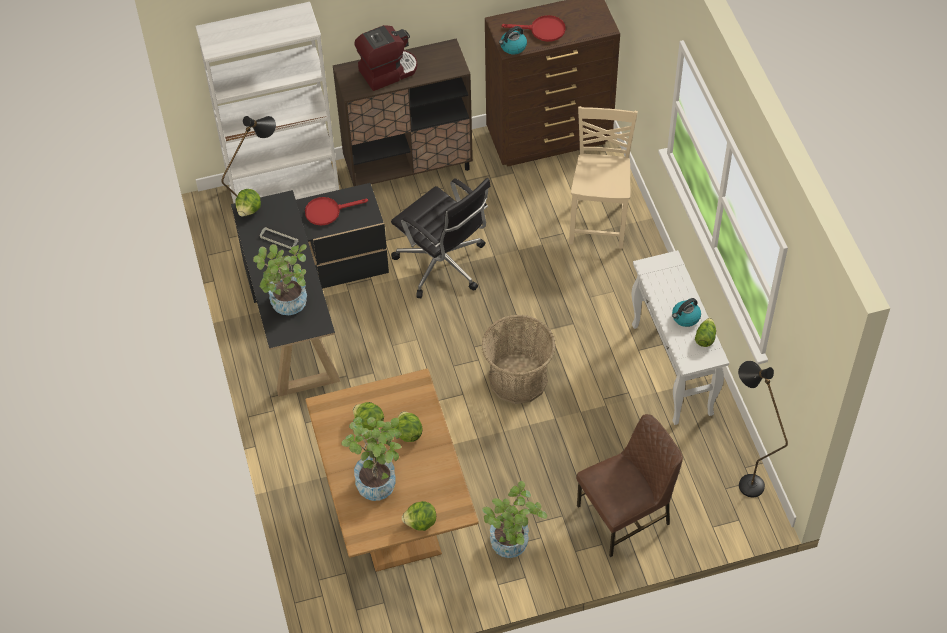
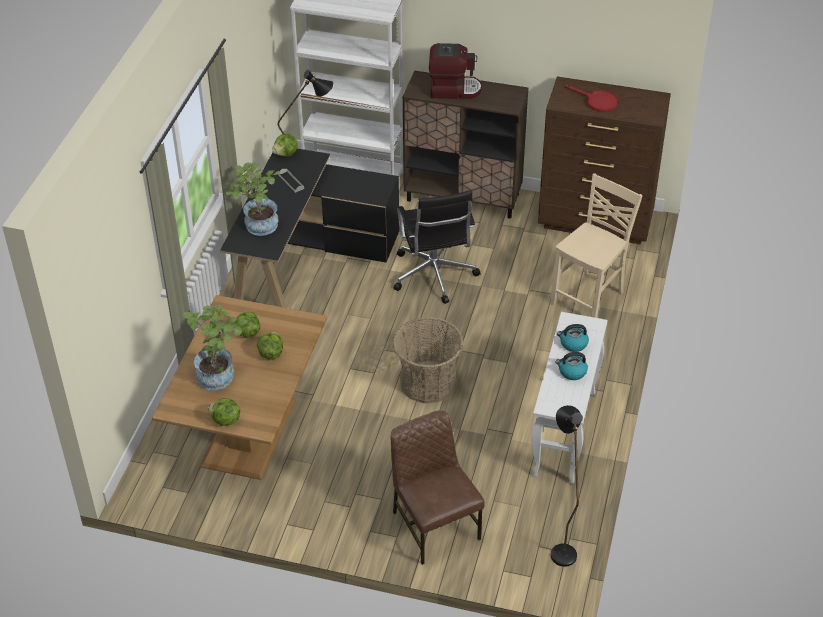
camera: 30 degrees right, 10 degrees down
(328, 211) = (349, 182): red frying pan -> none
(512, 546) = (321, 502): potted plant -> none
(513, 47) = (562, 104): kettle -> kettle (573, 344)
(625, 515) = (434, 525): brown chair -> brown chair turned 120 degrees counterclockwise
(705, 337) = (577, 394): lettuce -> none

